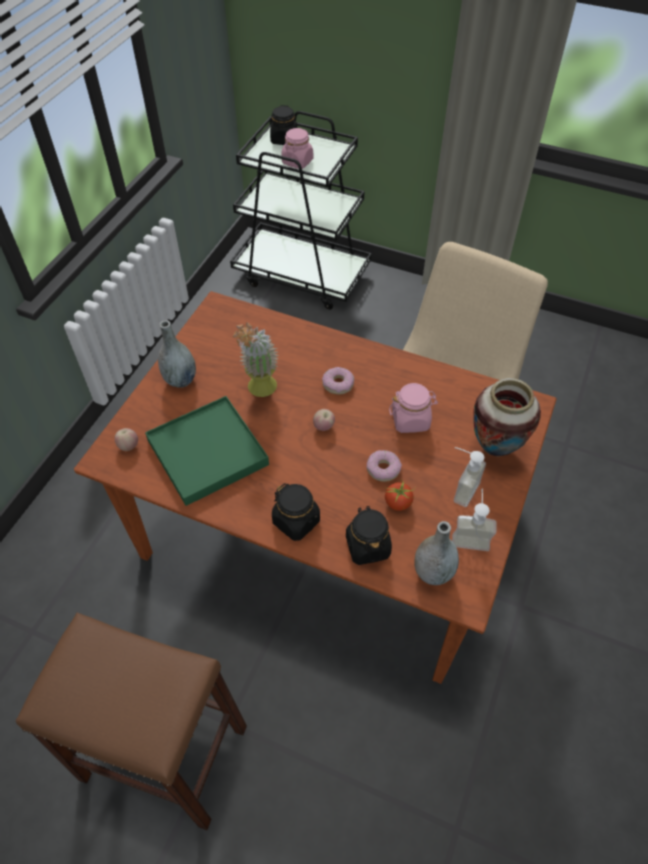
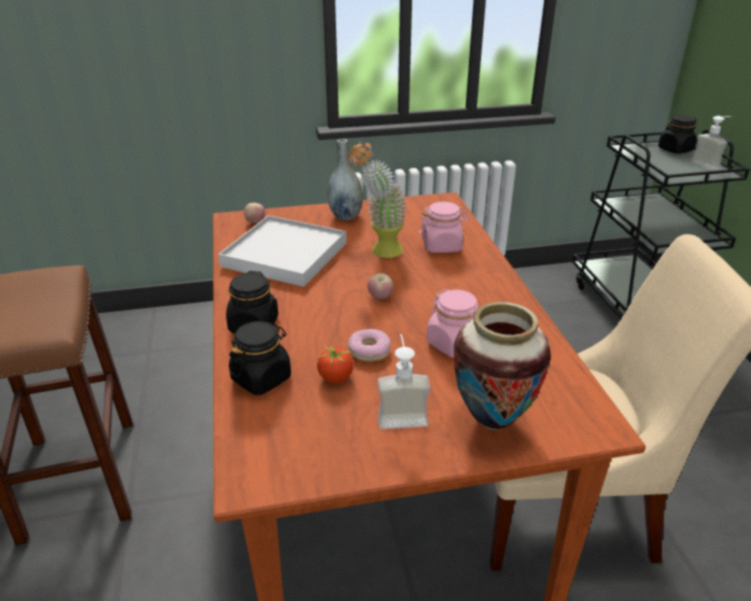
camera: 55 degrees right, 20 degrees down
(208, 452) = (285, 255): green tray -> white tray
(297, 161) = (663, 164): pink jar -> pink jar (442, 246)
(338, 384) = (441, 285): donut -> none
(433, 572) = (265, 438): grey vase -> none
(470, 536) = (342, 449): soap dispenser -> soap dispenser (709, 165)

